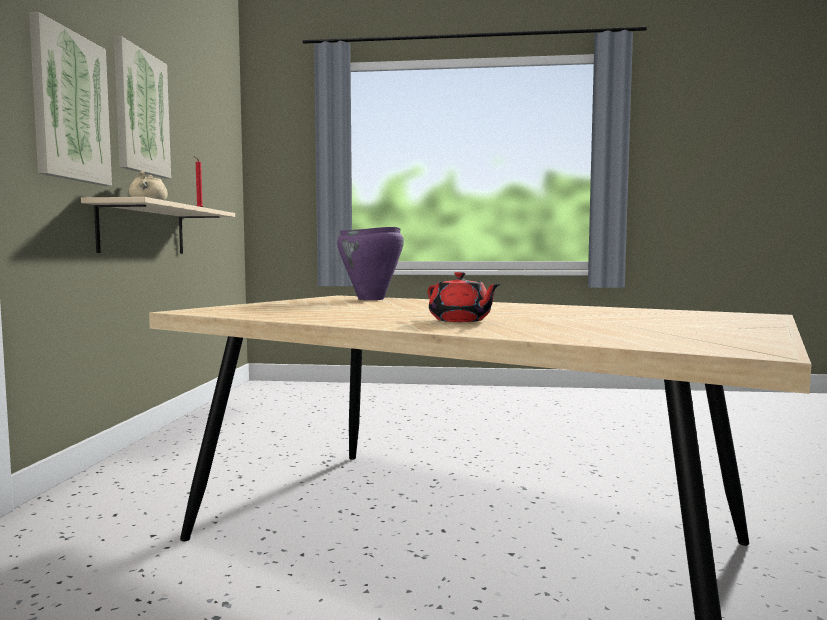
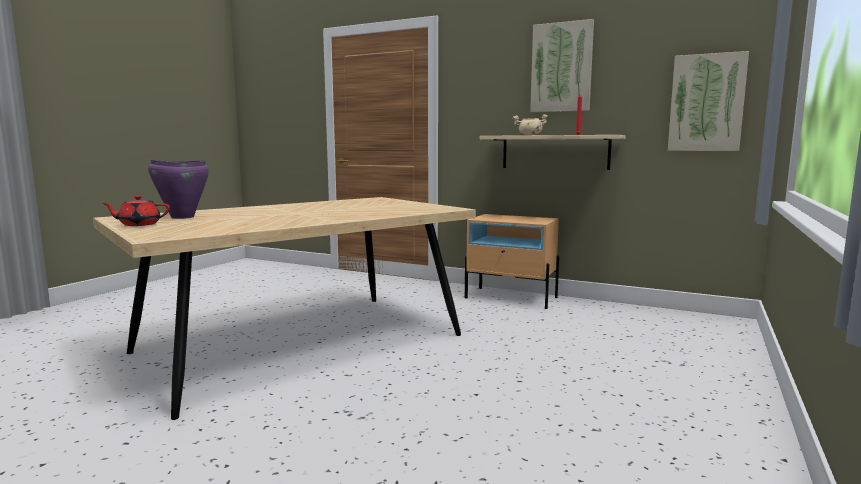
camera: 110 degrees right, 5 degrees up
(70, 107) = (489, 86): picture -> picture (706, 103)
(170, 449) = (511, 298): none -> beige nightstand
(371, 299) = (417, 210): purple cooking pot -> purple cooking pot (182, 217)
(460, 320) = (263, 210): red teapot -> red teapot (139, 224)

